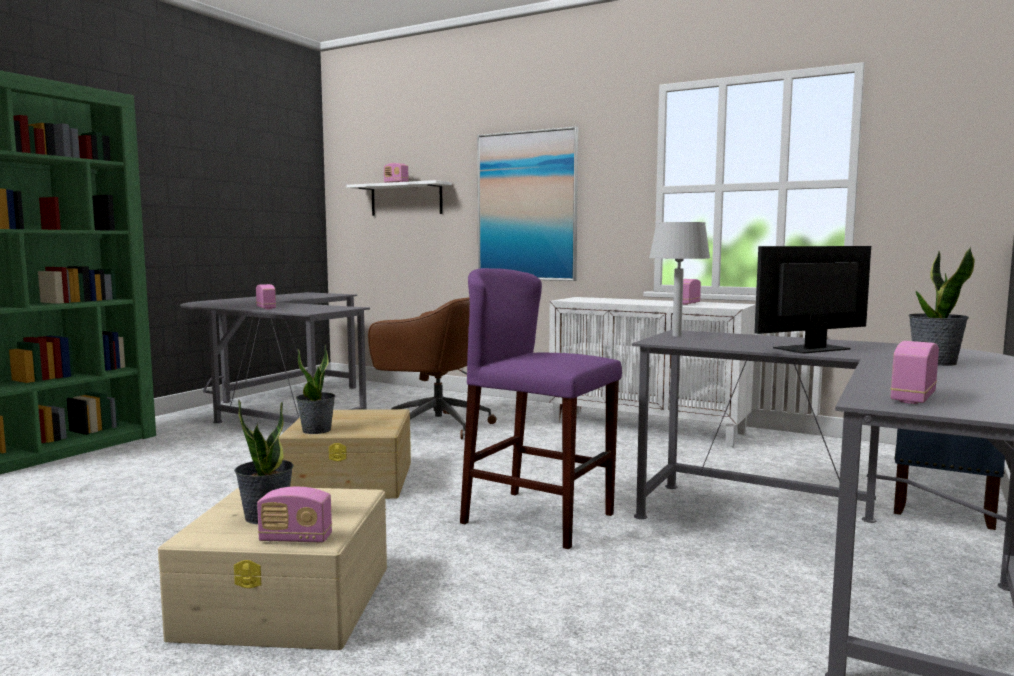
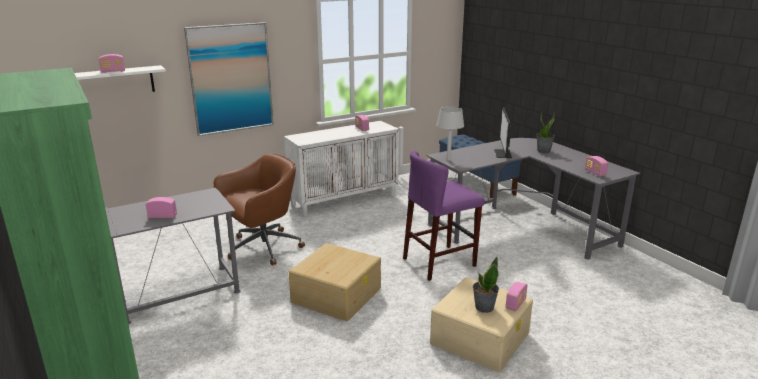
camera: 60 degrees left, 15 degrees up
(317, 430) = (347, 275): potted plant -> none

